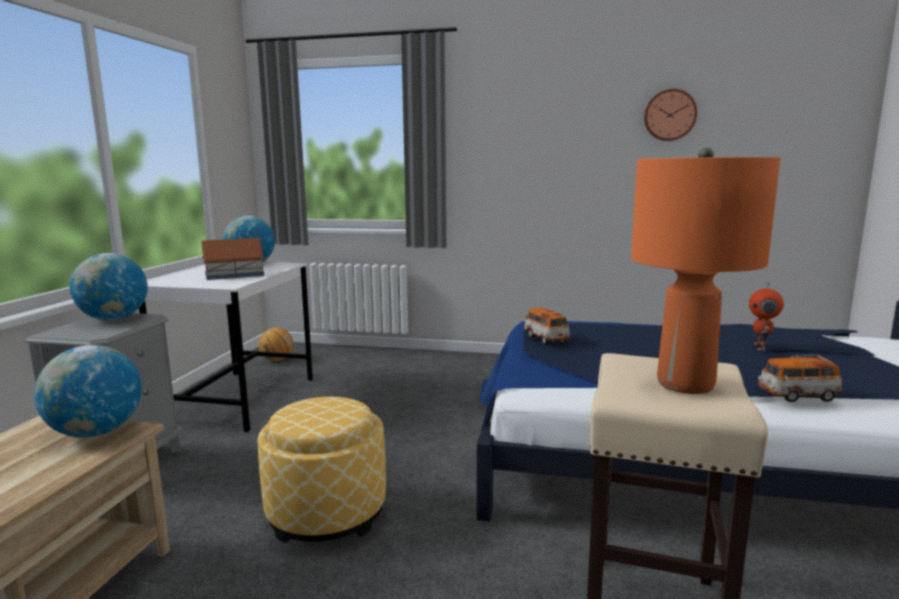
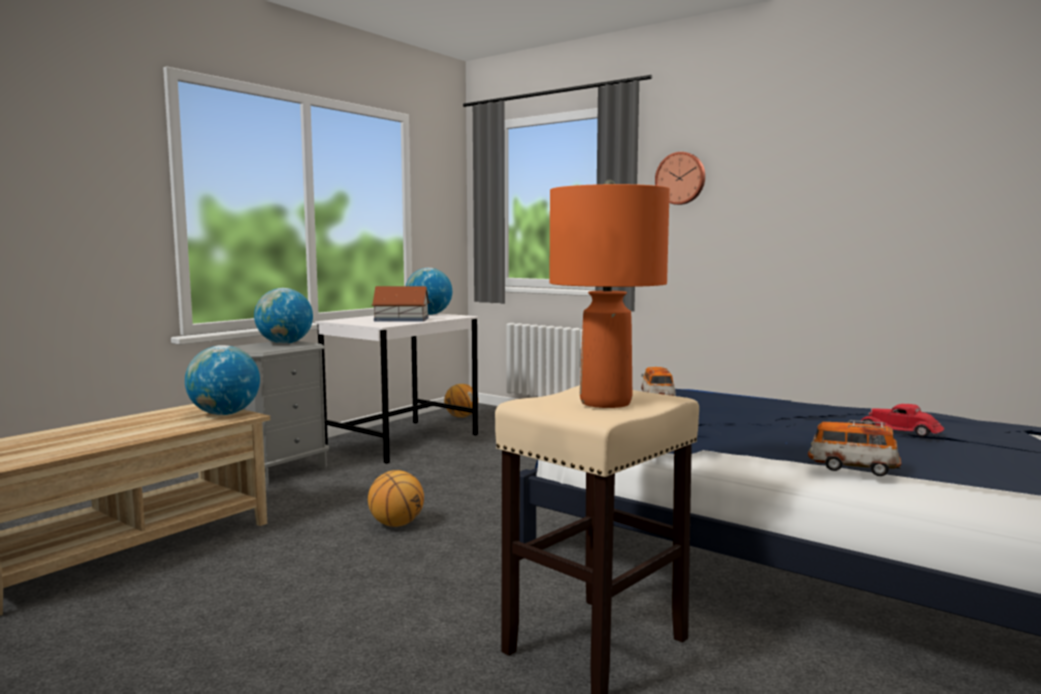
camera: 25 degrees right, 5 degrees down
(326, 512) = (396, 524): ottoman -> basketball
(669, 115) = (898, 157): wall clock -> wall clock (681, 178)
(761, 347) = (902, 430): toy robot -> red toy car

